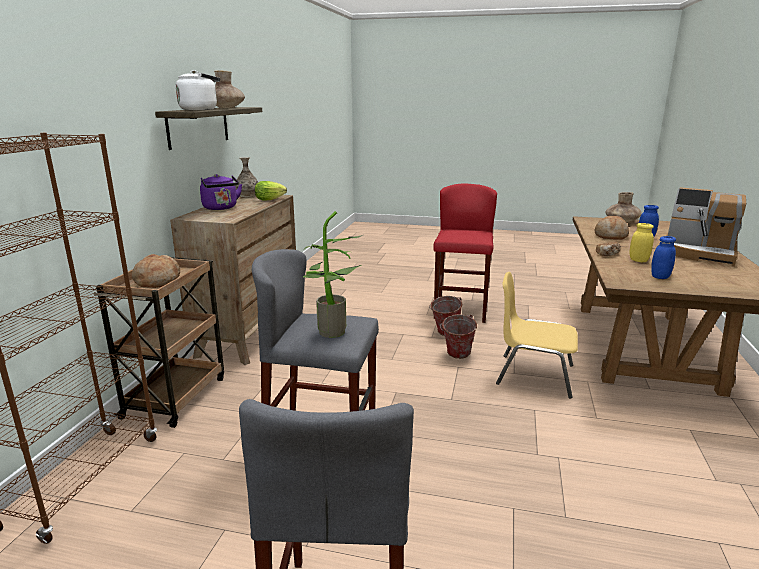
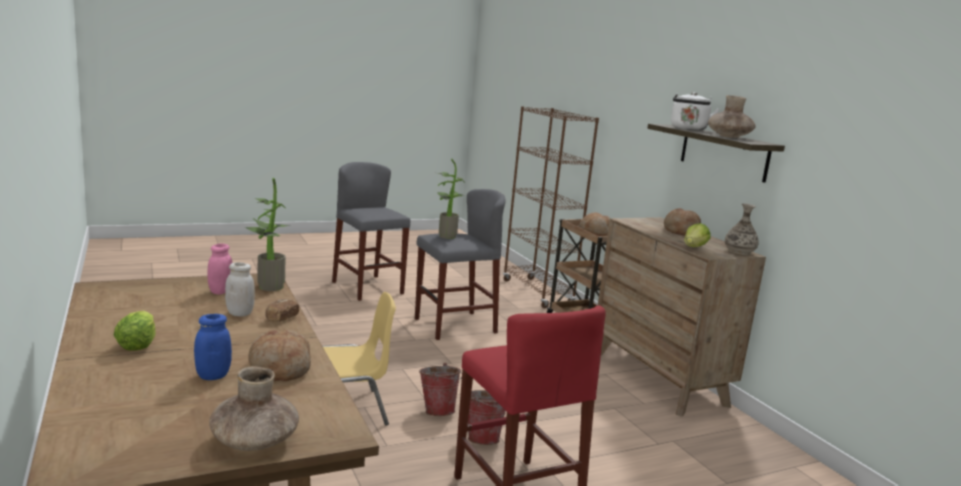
camera: 140 degrees right, 5 degrees down
(221, 208) = (680, 231): purple kettle -> bread
(619, 276) = (267, 286): none -> potted plant
(638, 260) = (240, 313): yellow jar -> white jar
(660, 277) = (220, 291): blue jar -> pink jar
(699, 253) = (137, 345): coffee machine -> lettuce

